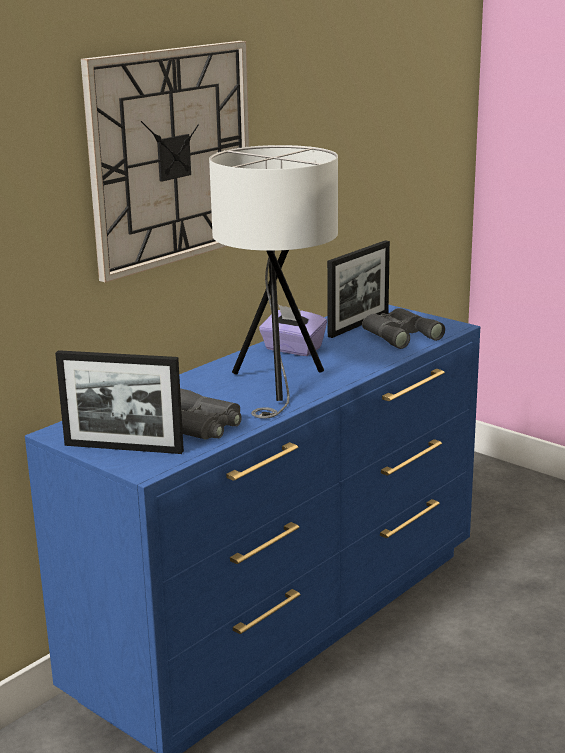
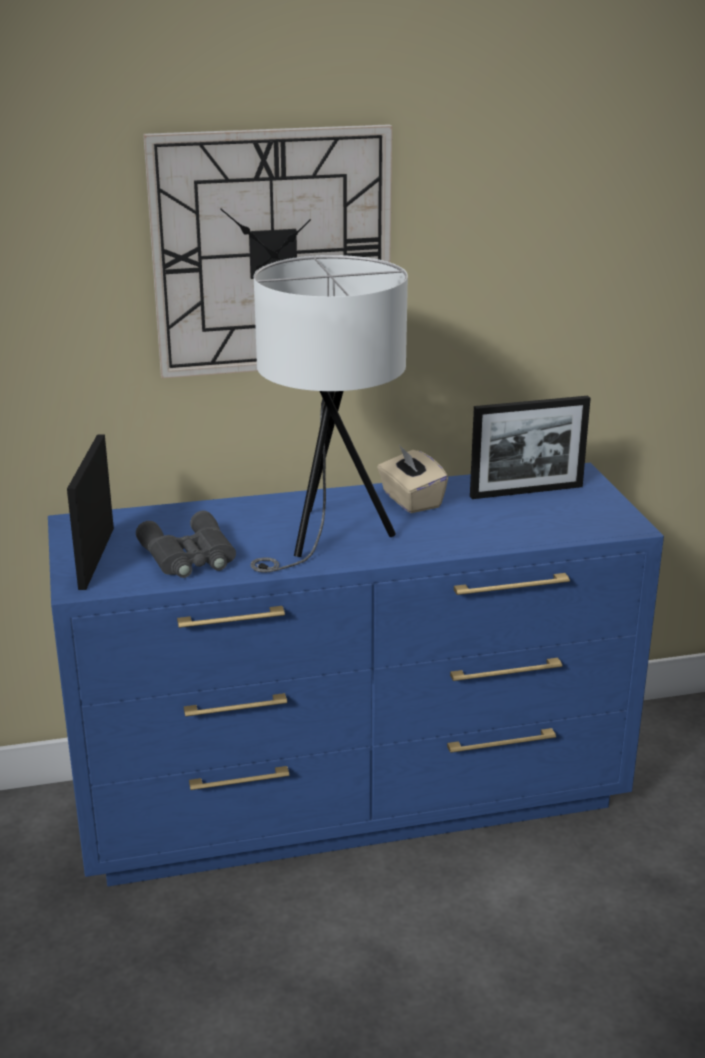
camera: 35 degrees right, 5 degrees up
(123, 448) = (96, 557): picture frame -> picture frame turned 45 degrees clockwise
(293, 349) = (410, 500): purple tissue box -> beige tissue box
(399, 334) = (550, 517): grey binoculars -> none

